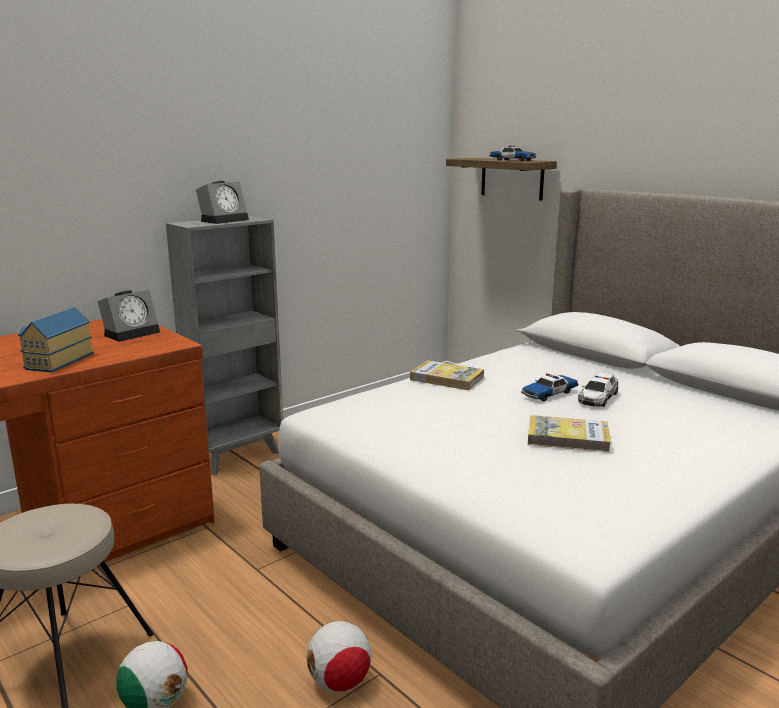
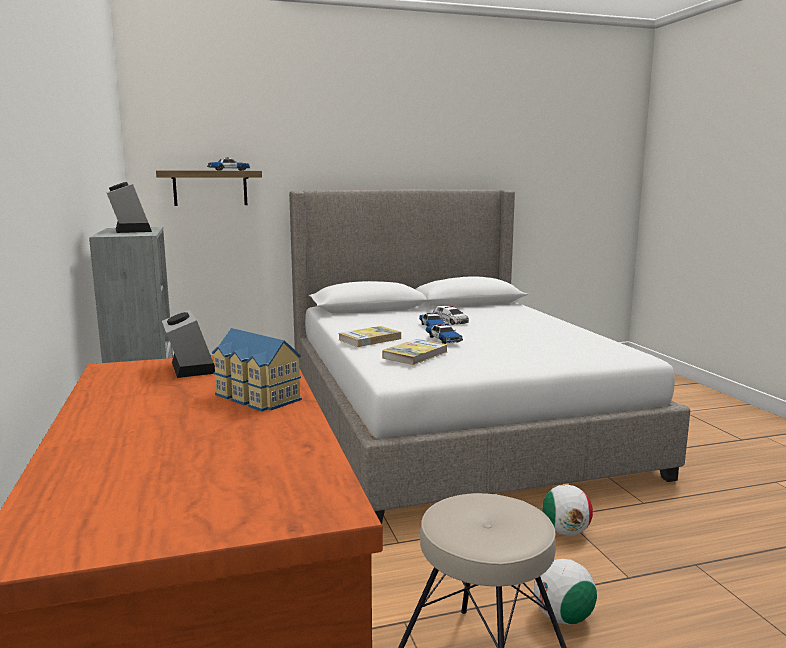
camera: 65 degrees left, 5 degrees down
(486, 407) = (443, 339): none -> toy car
(568, 437) = (504, 336): book -> book (415, 355)

